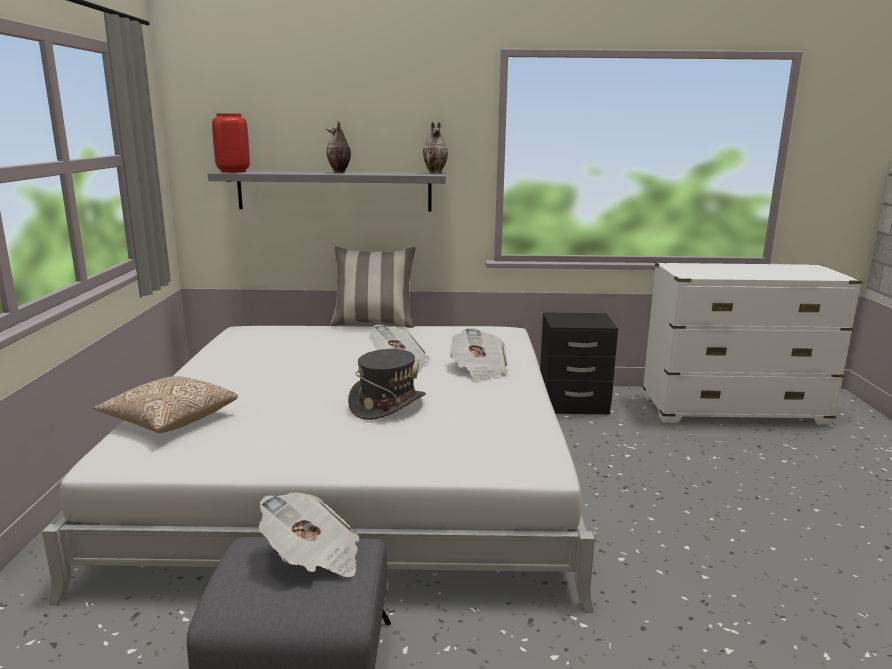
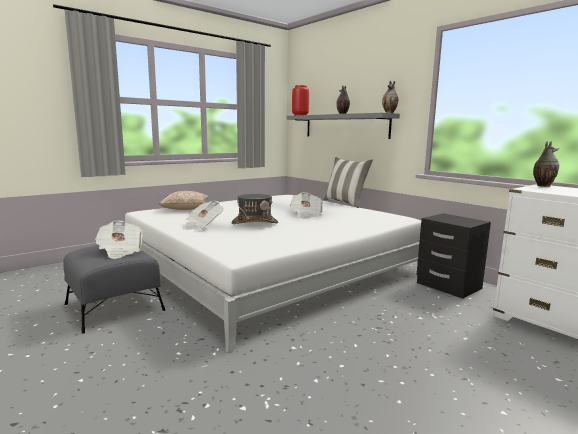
camera: 50 degrees right, 5 degrees down
(479, 370) = (334, 226): newspaper -> newspaper (202, 226)
(672, 266) = (542, 185): none -> vase

